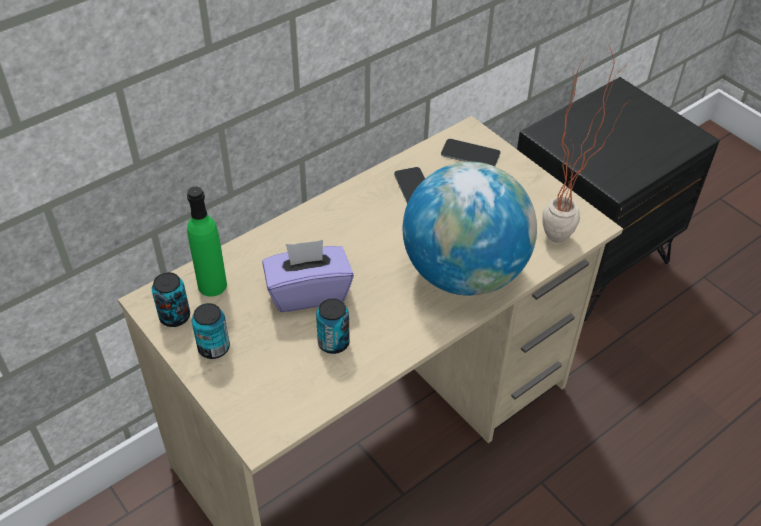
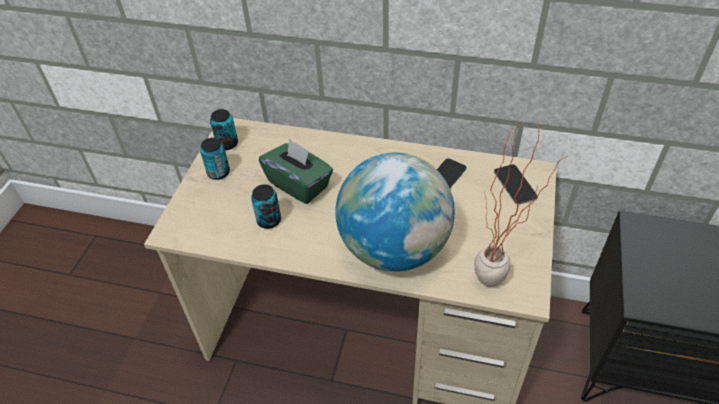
camera: 55 degrees right, 0 degrees up
(212, 285) = (264, 143): green bottle -> none
(308, 292) = (299, 184): purple tissue box -> green tissue box

